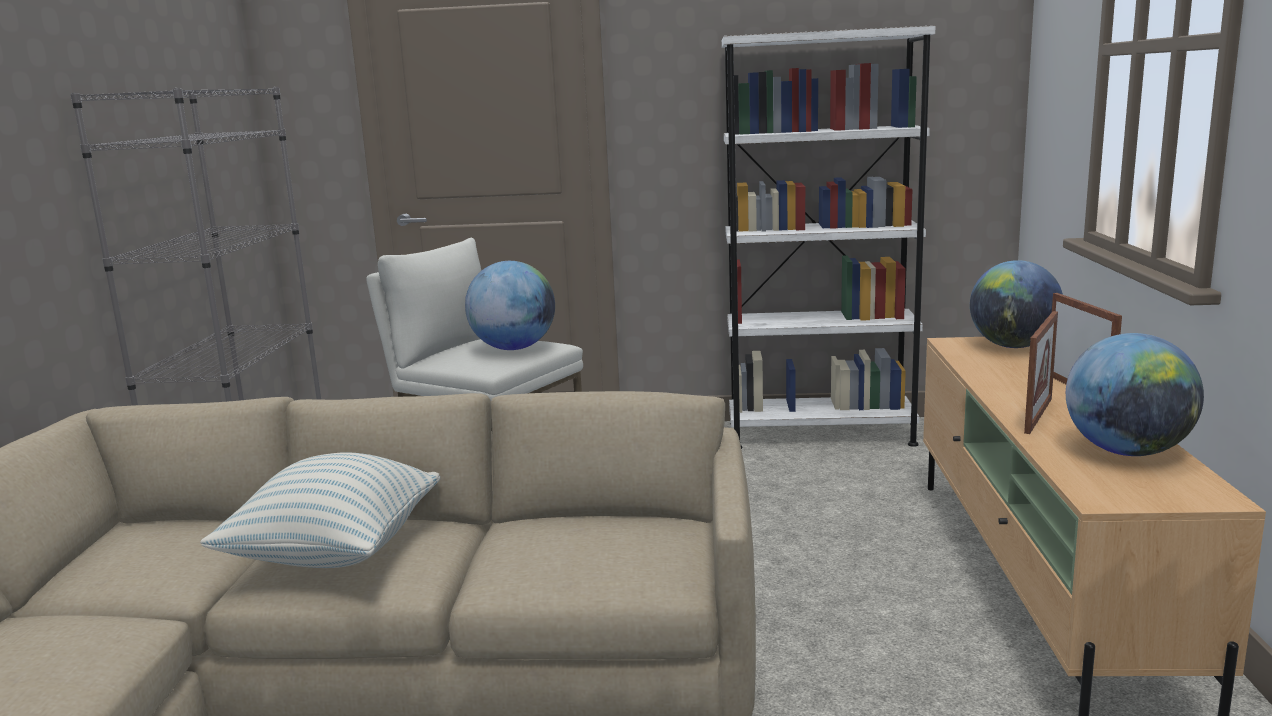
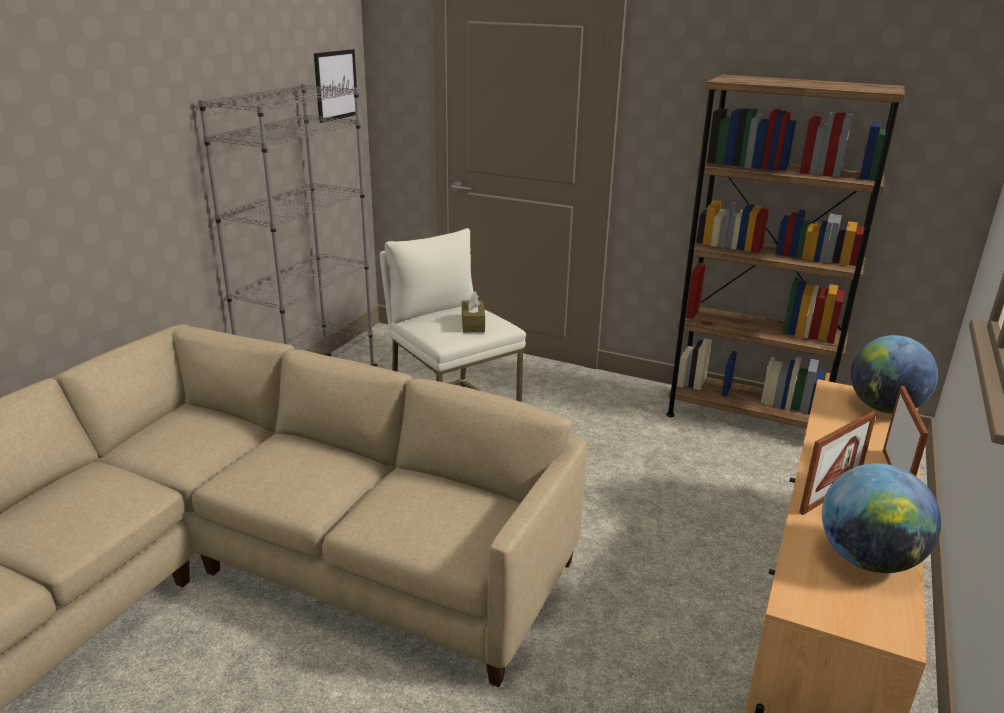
camera: 20 degrees right, 10 degrees up
(226, 101) = (336, 85): none -> picture
(335, 553) = (281, 467): pillow -> none
(513, 348) = (473, 324): globe -> brown tissue box
(820, 433) = (746, 417): white bookcase -> brown bookcase

